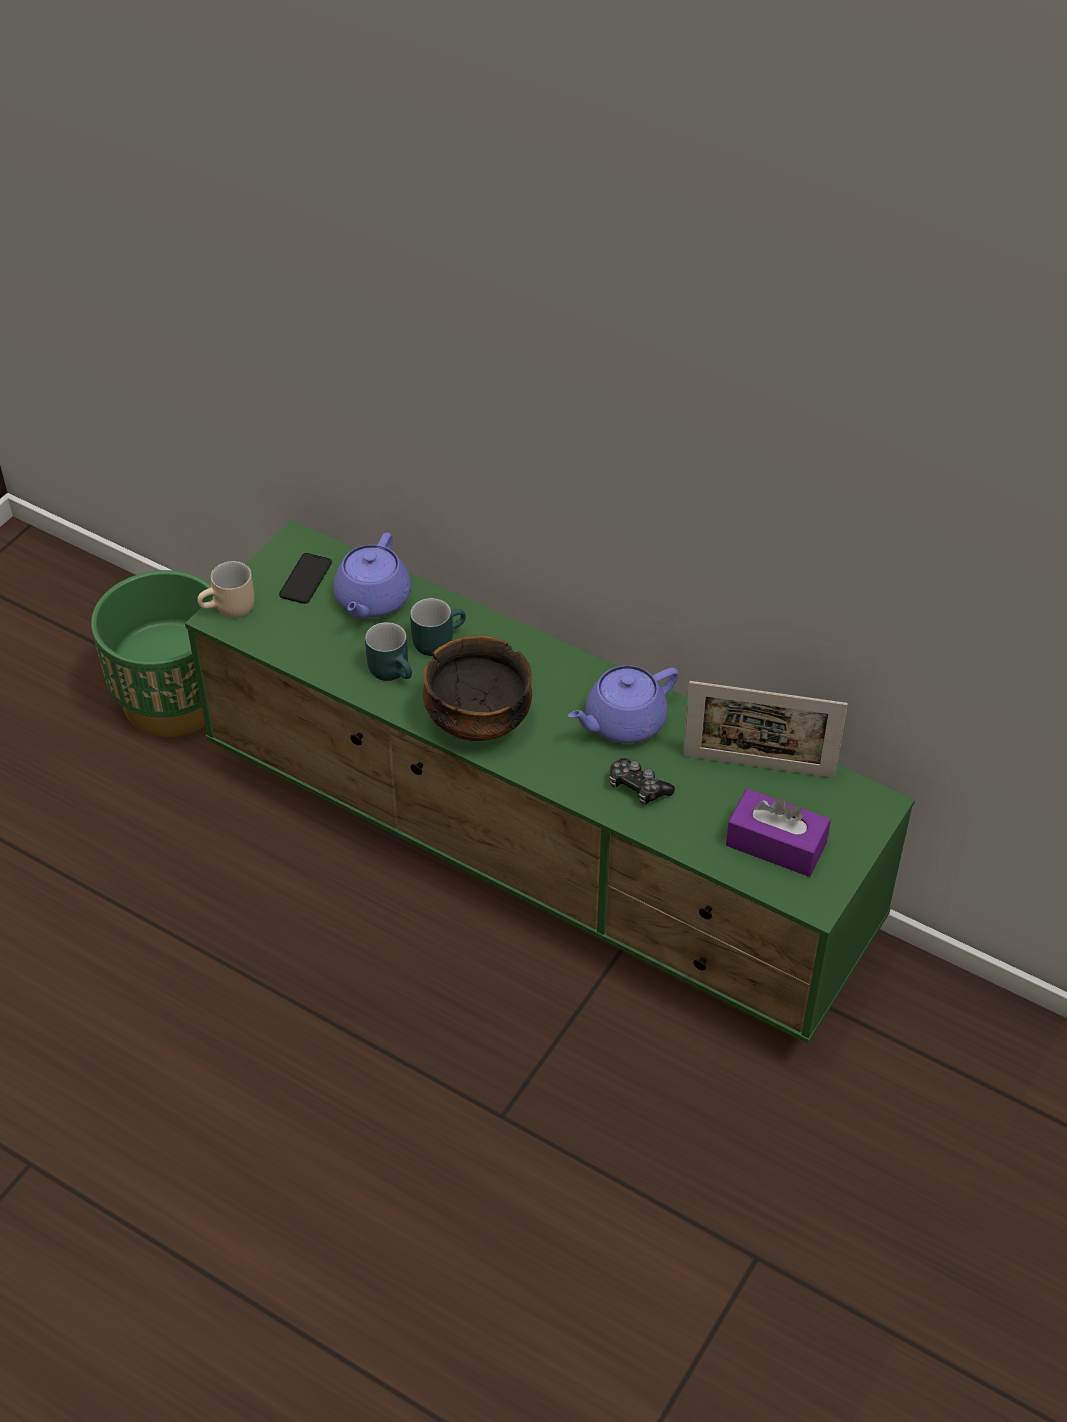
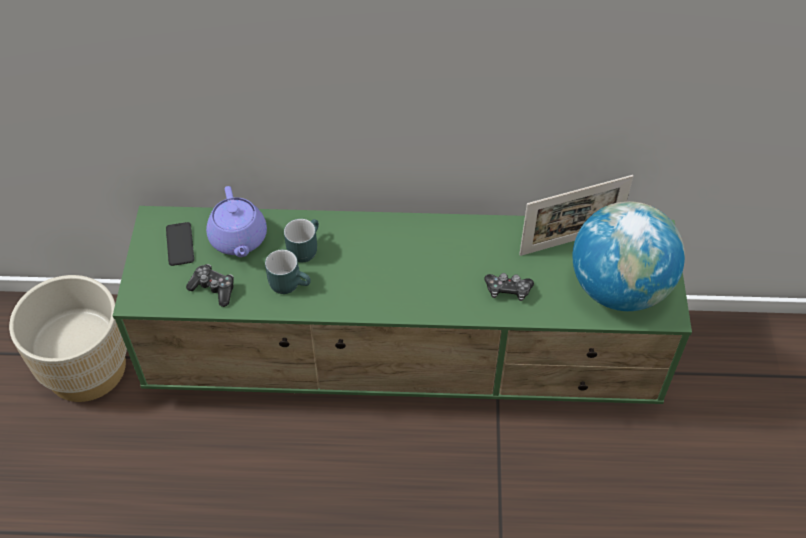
camera: 30 degrees left, 5 degrees up
(174, 700) = (87, 368): green planter -> beige planter
(230, 610) = (140, 291): beige mug -> none
(308, 641) = (213, 288): none -> game controller
(477, 722) = (372, 294): bowl -> none
(623, 722) = (466, 250): purple teapot -> none
(776, 844) = (618, 288): purple tissue box -> globe

